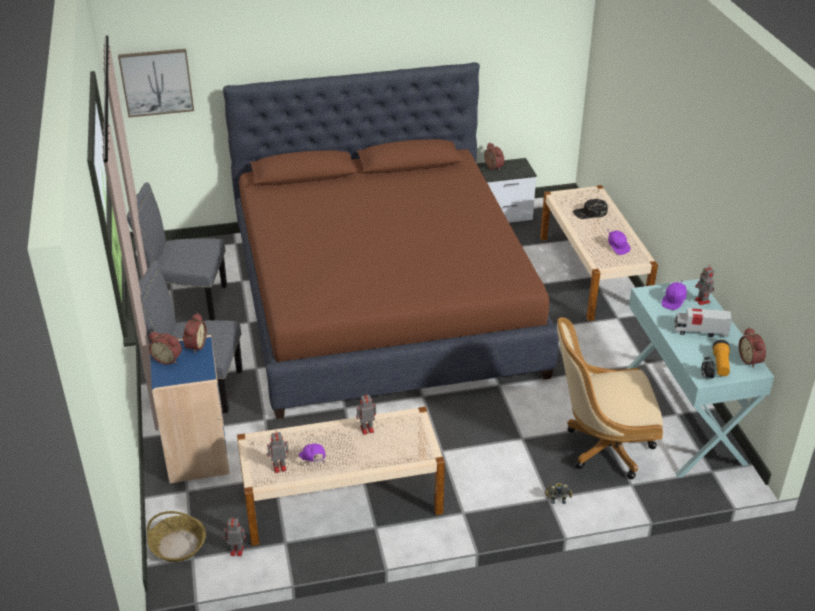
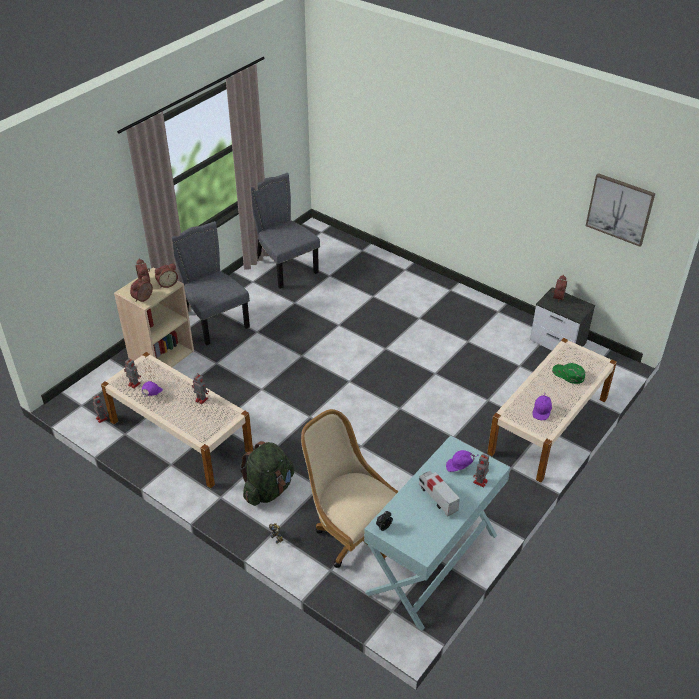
camera: 50 degrees right, 5 degrees up
(156, 82) = (336, 107): picture -> picture (620, 209)
(178, 545) = (86, 394): basket -> none
(196, 453) = (161, 355): blue bookcase -> beige bookcase
(383, 301) = (383, 344): brown bed -> none
(489, 473) = (268, 489): none -> green backpack
(590, 213) = (568, 375): black cap -> green cap
(720, 364) = (408, 528): flashlight -> none
(751, 360) = (433, 544): alarm clock -> alarm clock (144, 298)

